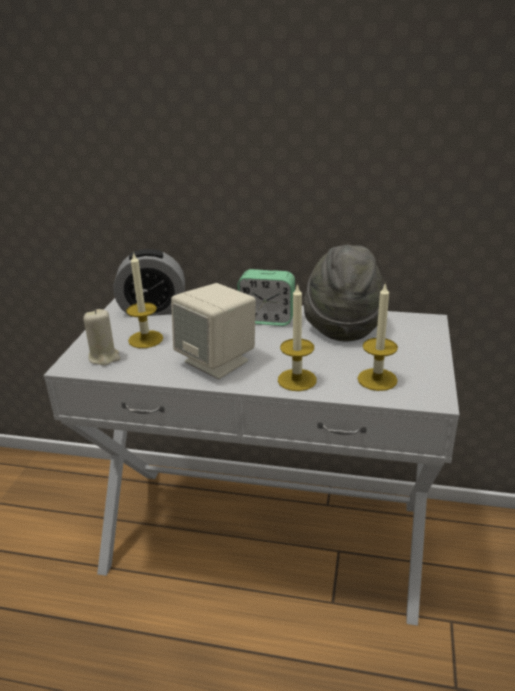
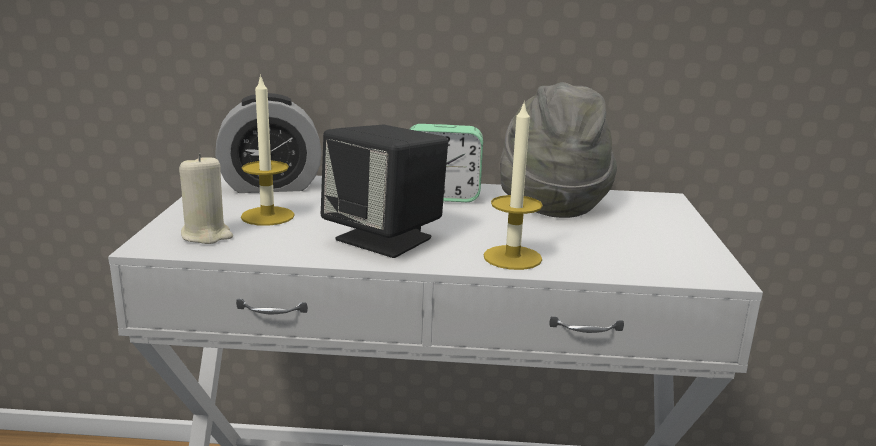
camera: 10 degrees left, 10 degrees down
(217, 361) = (385, 239): beige speaker -> black speaker
(377, 379) = (627, 256): candle -> none

